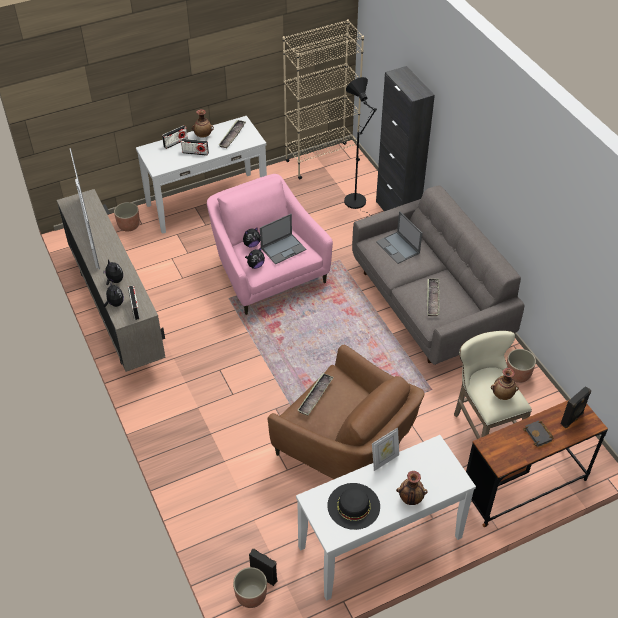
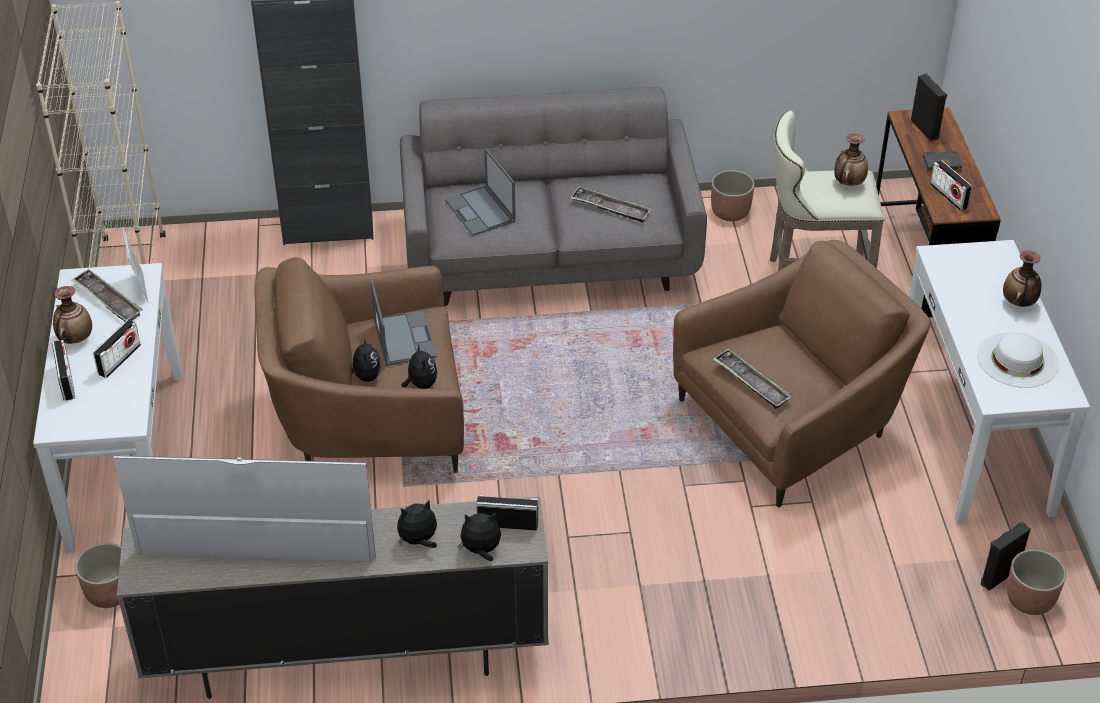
camera: 70 degrees left, 5 degrees down
(267, 272) = (368, 420): pink armchair -> brown armchair
(353, 506) = (1017, 360): black hat -> white hat
(358, 204) = (274, 266): black floor lamp -> none
(384, 460) = (946, 309): picture frame -> picture frame (140, 288)
(398, 248) = (481, 211): laptop -> laptop turned 75 degrees clockwise
(505, 444) = (948, 196): none -> radio

